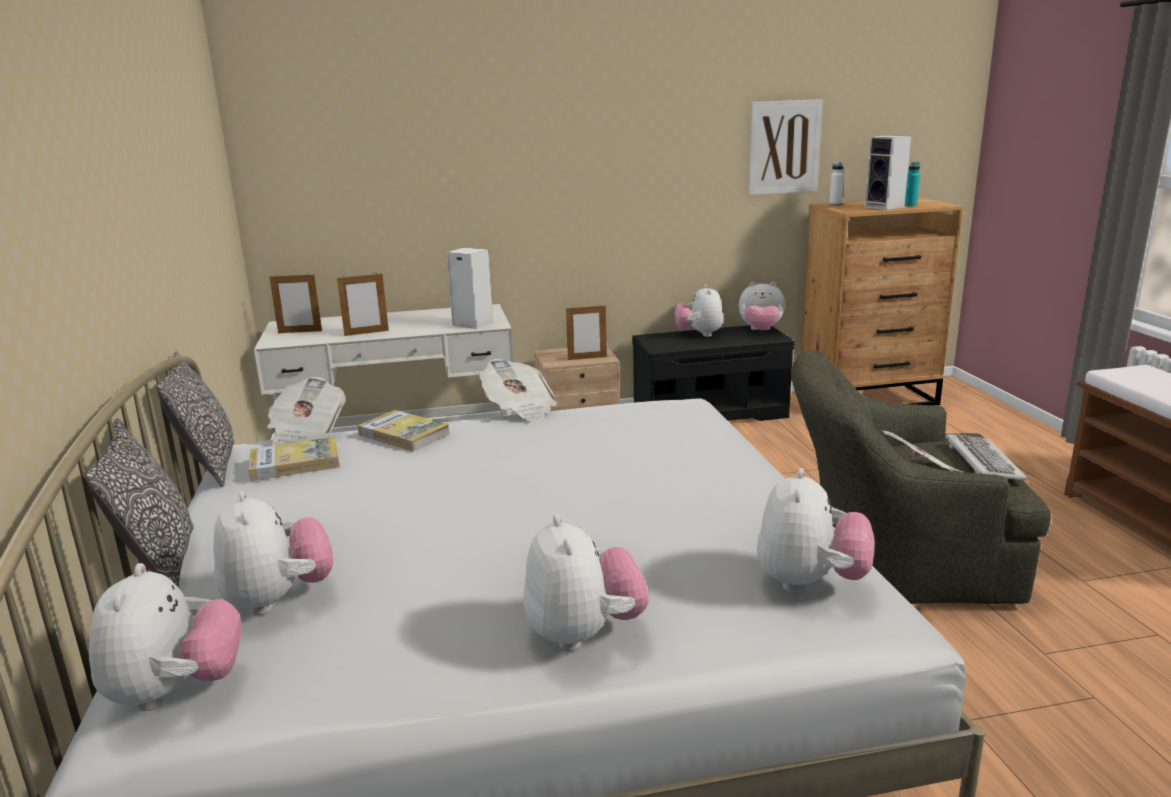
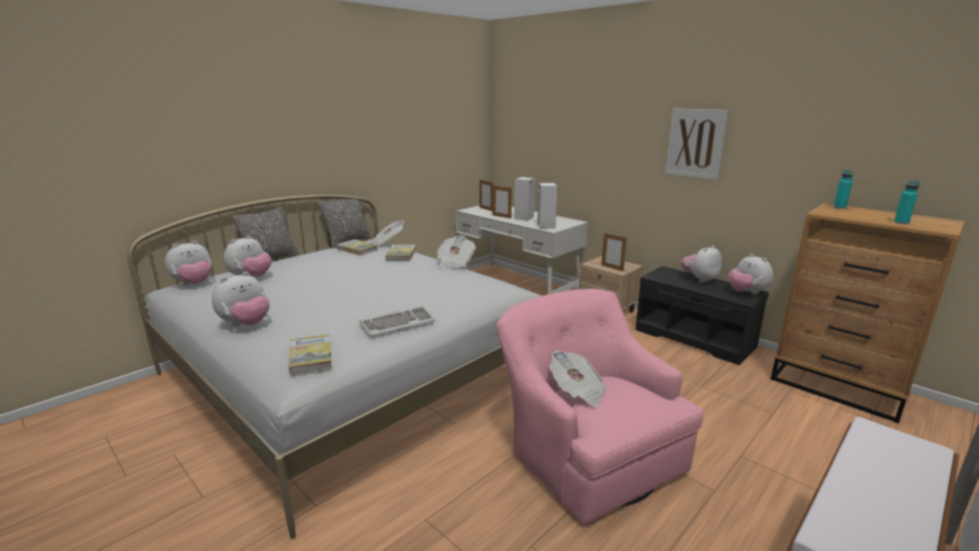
camera: 55 degrees right, 0 degrees up
(784, 147) = (809, 151): picture -> picture (695, 143)
(810, 583) = (311, 356): plush toy -> book
(835, 204) = (839, 207): white bottle -> turquoise bottle
(885, 207) = (869, 218): speaker -> speaker (524, 218)
(892, 558) = (587, 453): green armchair -> pink armchair
(982, 461) = (629, 412): keyboard -> keyboard (397, 323)

